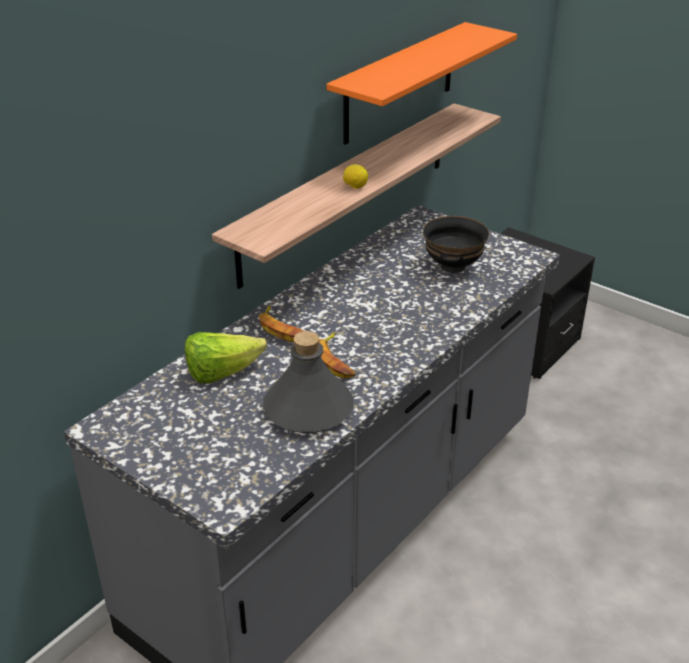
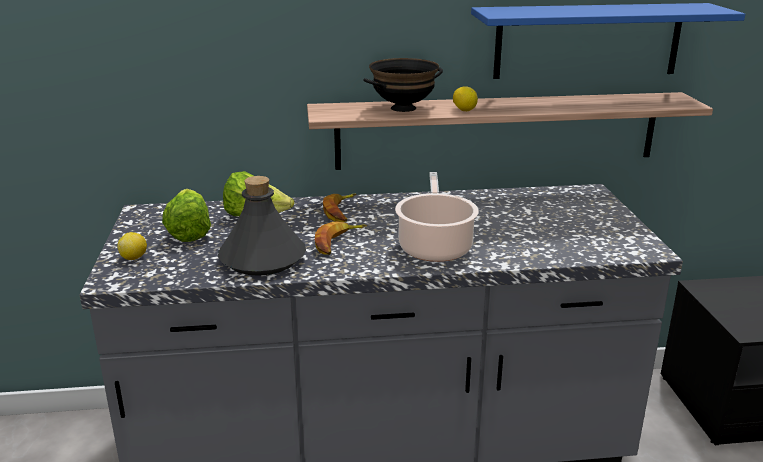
camera: 45 degrees right, 10 degrees down
(194, 422) = (189, 232): none -> lettuce
(200, 475) = (134, 258): none -> lemon
(400, 83) = (588, 41): orange shelf -> blue shelf
(406, 324) = (435, 246): none -> cooking pot
(452, 266) = (551, 228): black bowl -> black bowl (403, 108)

